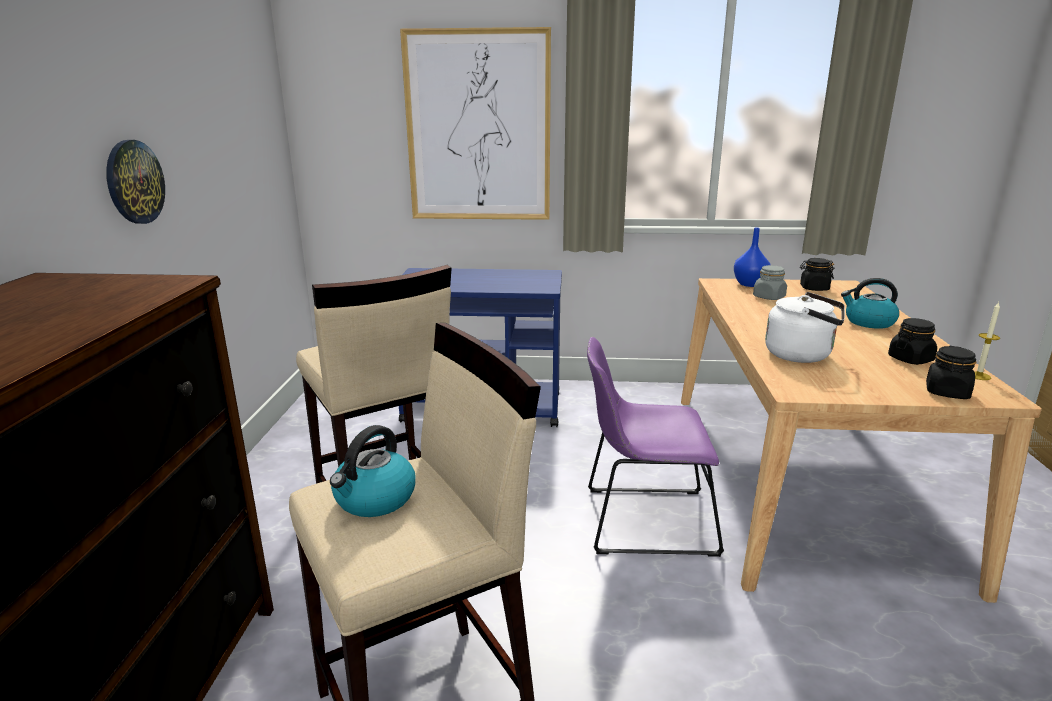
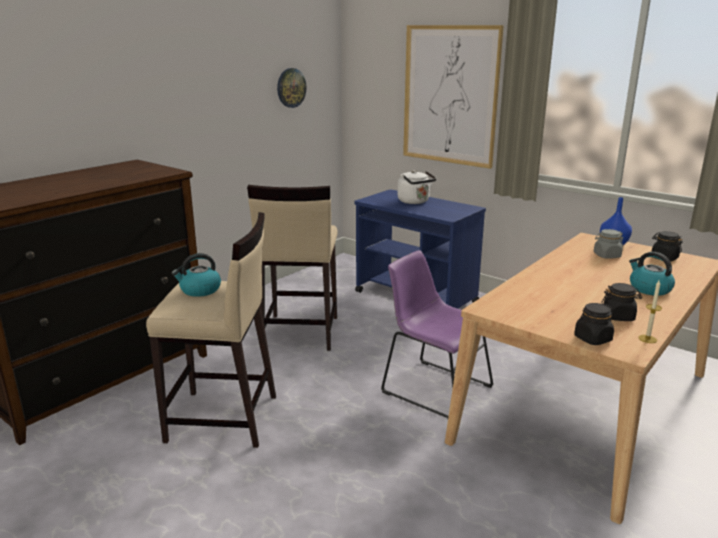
camera: 35 degrees right, 0 degrees up
(134, 182) = (206, 119): wall clock -> wall clock (291, 88)
(802, 355) = (539, 293): white kettle -> white kettle (415, 202)

